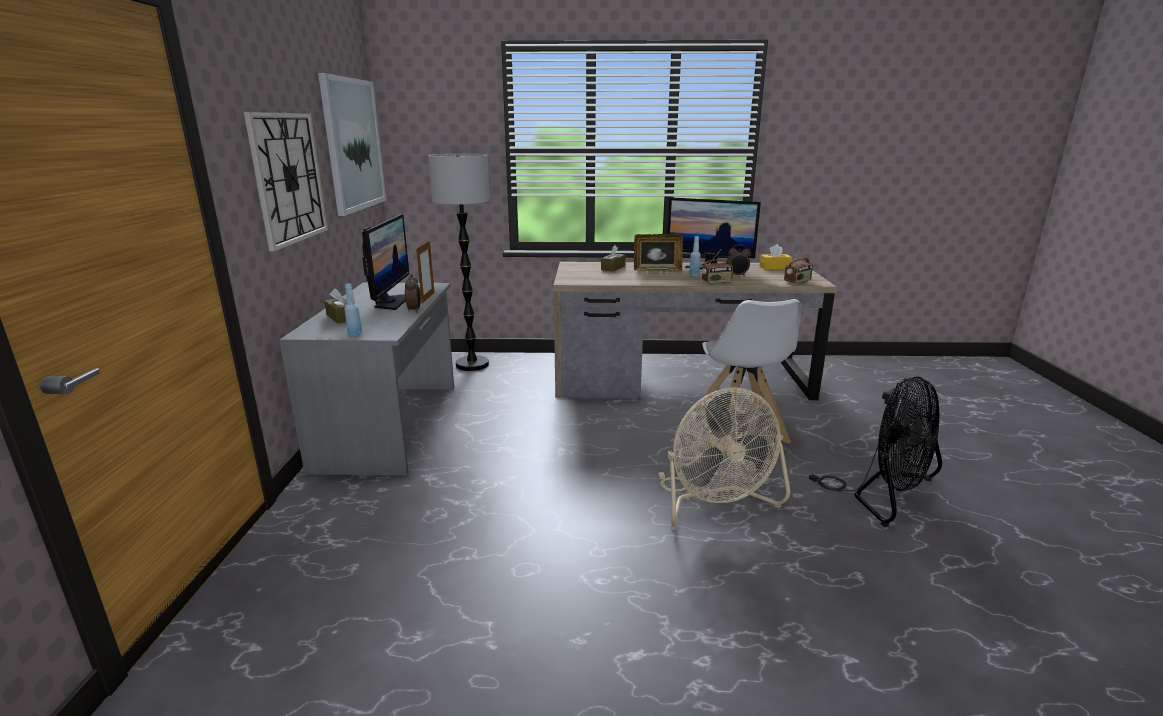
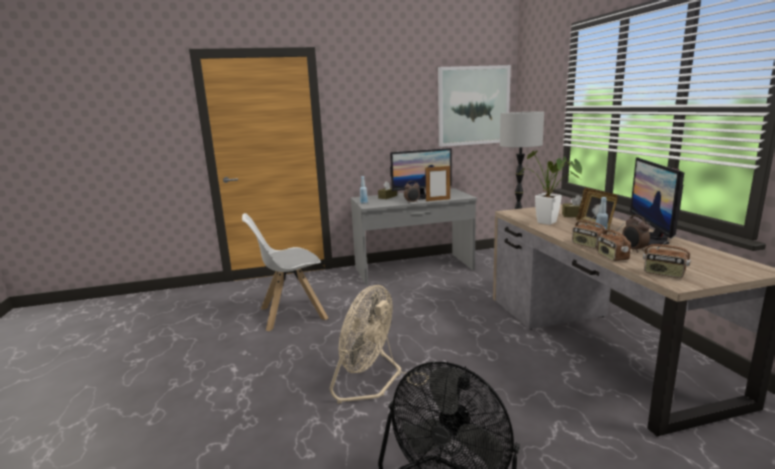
camera: 75 degrees right, 5 degrees down
(288, 178) = (387, 123): wall clock -> none
(633, 278) = (550, 223): none -> potted plant
(711, 504) = (380, 379): beige fan -> beige fan turned 60 degrees clockwise
(739, 427) = (523, 384): chair -> chair (290, 314)
(753, 283) = (611, 257): none -> radio
(774, 267) = (721, 262): yellow tissue box -> none

